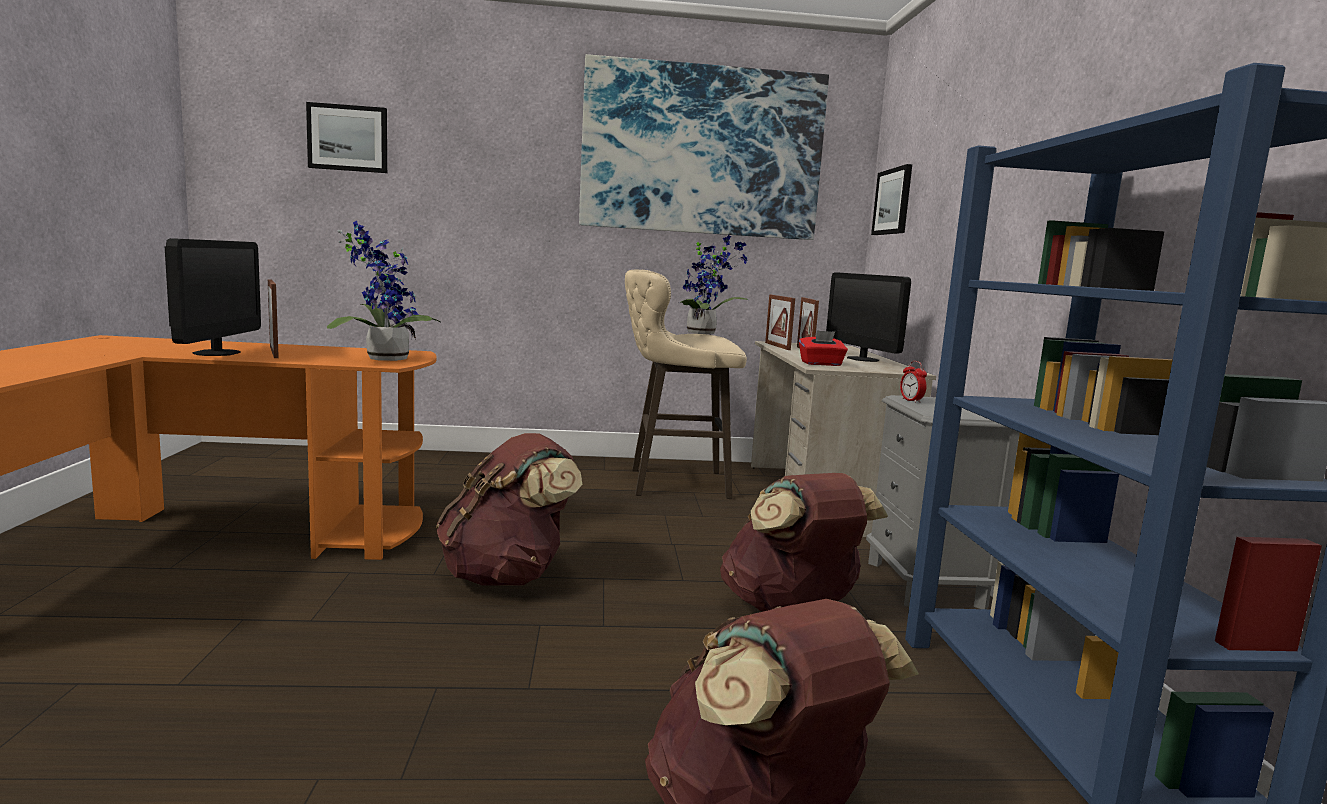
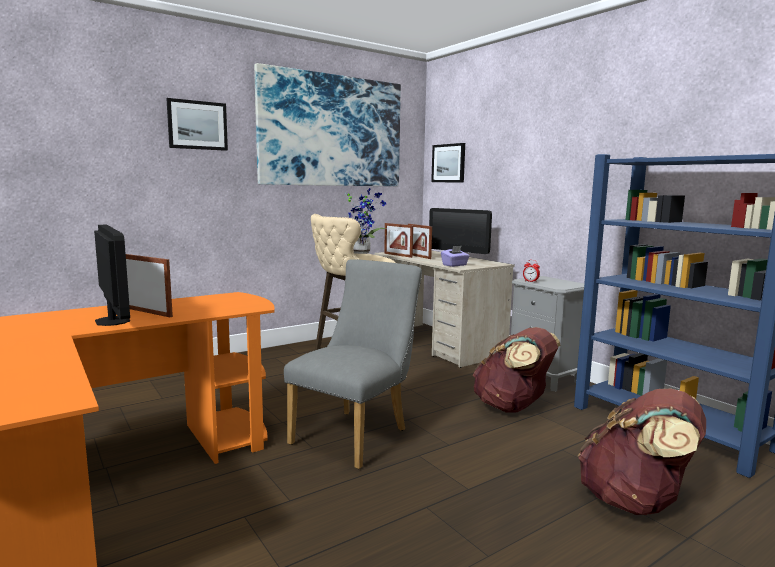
camera: 30 degrees left, 0 degrees up
(348, 138) = (67, 121): picture -> picture (197, 125)
(383, 358) = (236, 303): potted plant -> none
(508, 576) = (356, 434): brown backpack -> grey chair
(821, 364) = (455, 265): red tissue box -> purple tissue box

